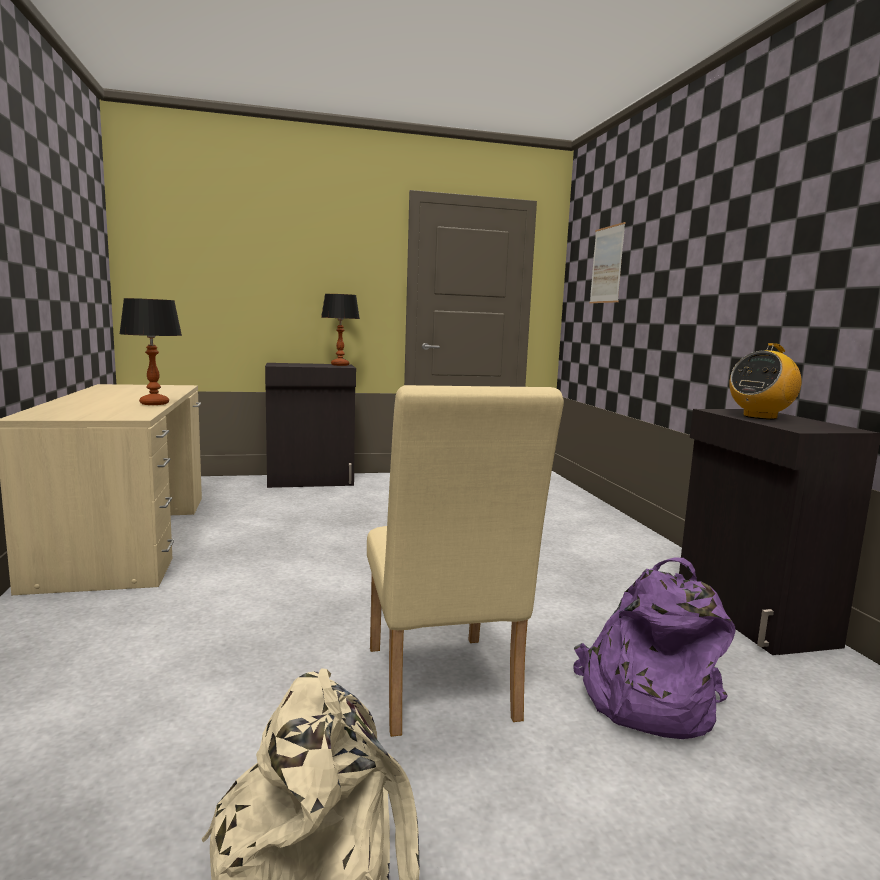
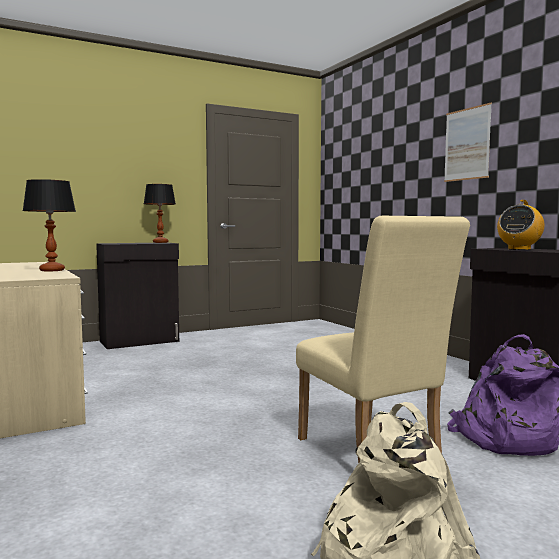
camera: 15 degrees left, 5 degrees down
(607, 265) = (361, 159): picture -> picture (467, 144)

